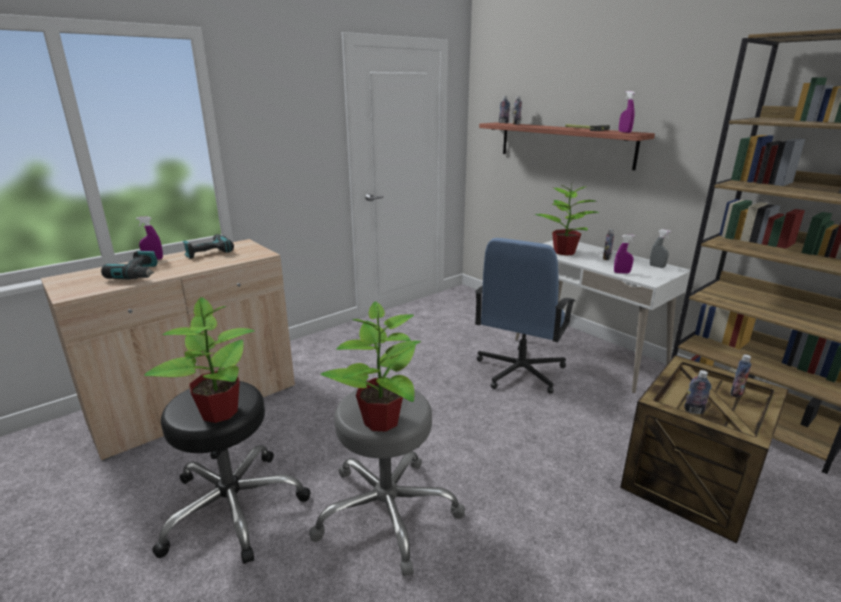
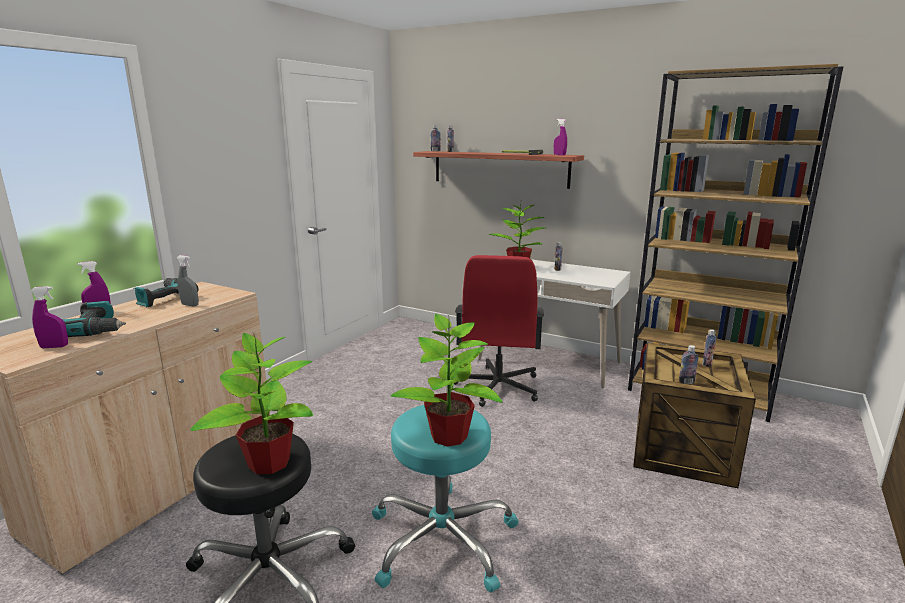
camera: 20 degrees left, 5 degrees down
(387, 511) = (442, 539): grey stool -> turquoise stool
(519, 371) = (497, 387): blue office chair -> red office chair
(621, 273) = (579, 279): purple spray bottle -> purple spray bottle (54, 347)
(657, 266) = (602, 271): grey spray bottle -> grey spray bottle (190, 305)

